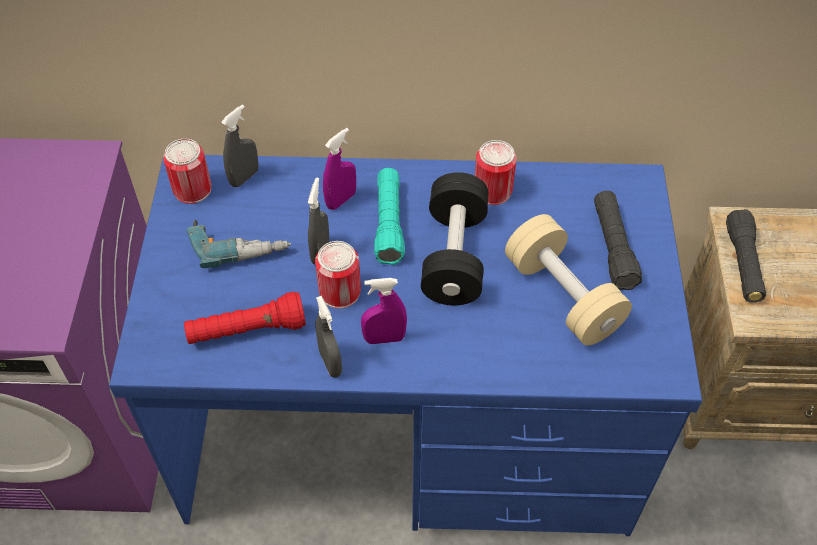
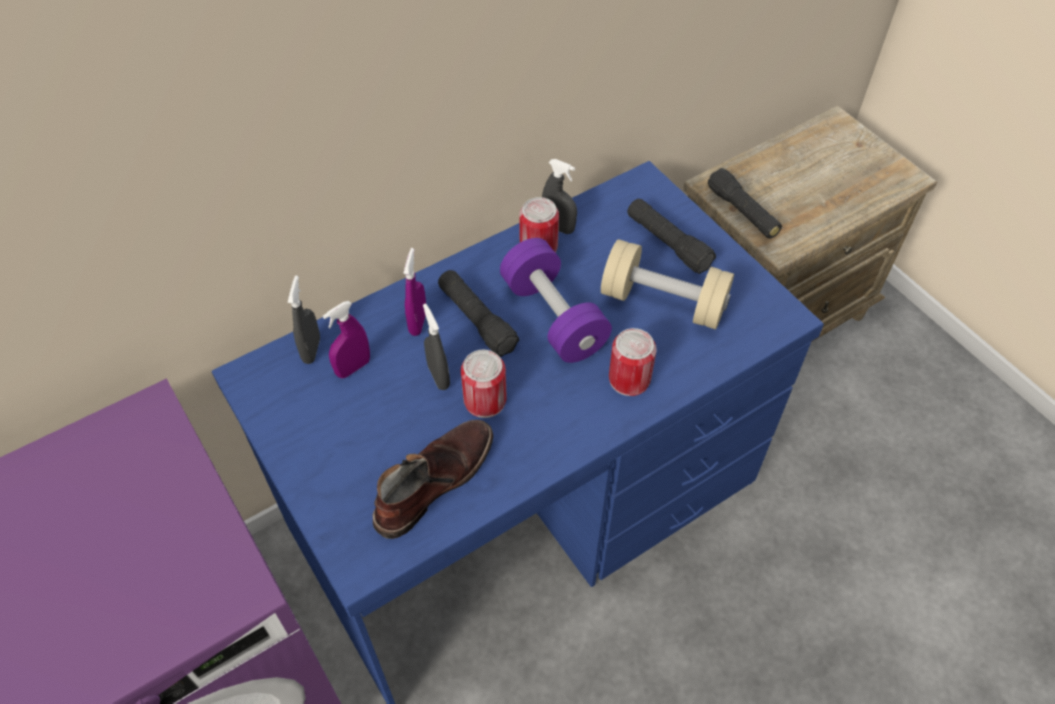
camera: 35 degrees left, 0 degrees up
(192, 189) = (270, 387): can -> can (629, 379)
(240, 244) = (360, 410): power drill -> none
(247, 331) = (433, 481): red flashlight -> brown boot
(330, 363) = (529, 464): grey spray bottle -> grey spray bottle (558, 227)
(384, 338) = (555, 417): purple spray bottle -> purple spray bottle (353, 368)
(389, 223) = (477, 320): turquoise flashlight -> black flashlight
(454, 256) = (553, 317): black dumbbell -> purple dumbbell

